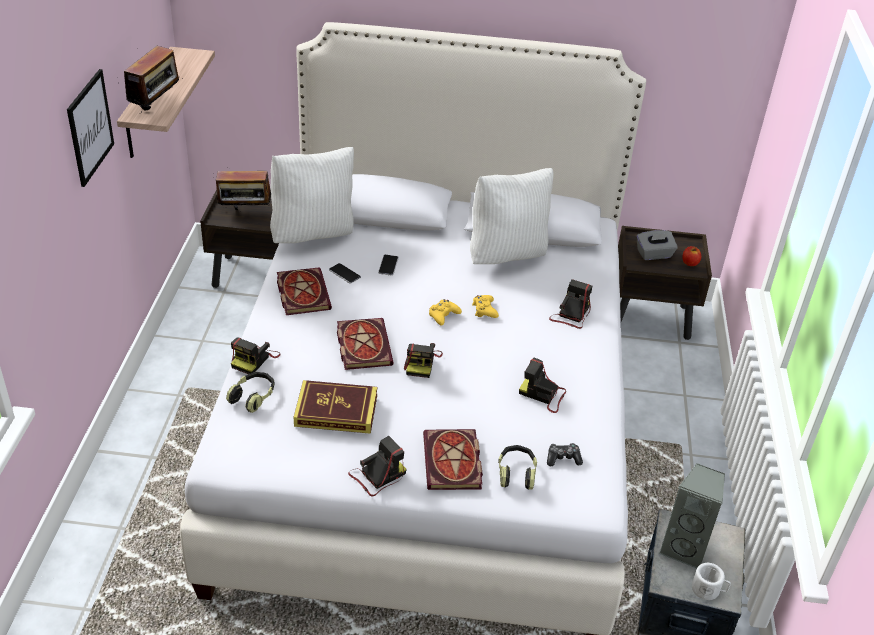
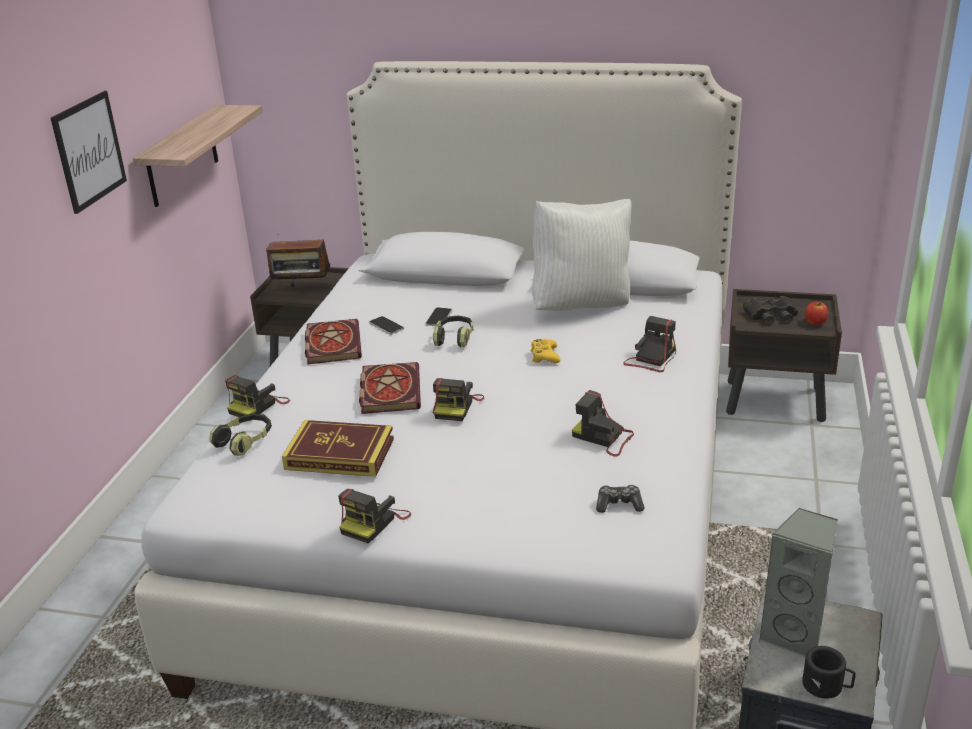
camera: 10 degrees right, 10 degrees down
(157, 107) = (180, 146): radio -> none
(313, 234) = (360, 292): white pillow -> none
(377, 476) = (374, 522): camera -> camera turned 150 degrees clockwise
(443, 315) = (493, 361): yellow game controller -> none
(454, 463) = (475, 509): book -> none
(516, 473) = (554, 520): headphones -> headphones (454, 338)
(654, 254) = (771, 315): grey tissue box -> black binoculars
(708, 590) = (827, 686): white mug -> black mug

